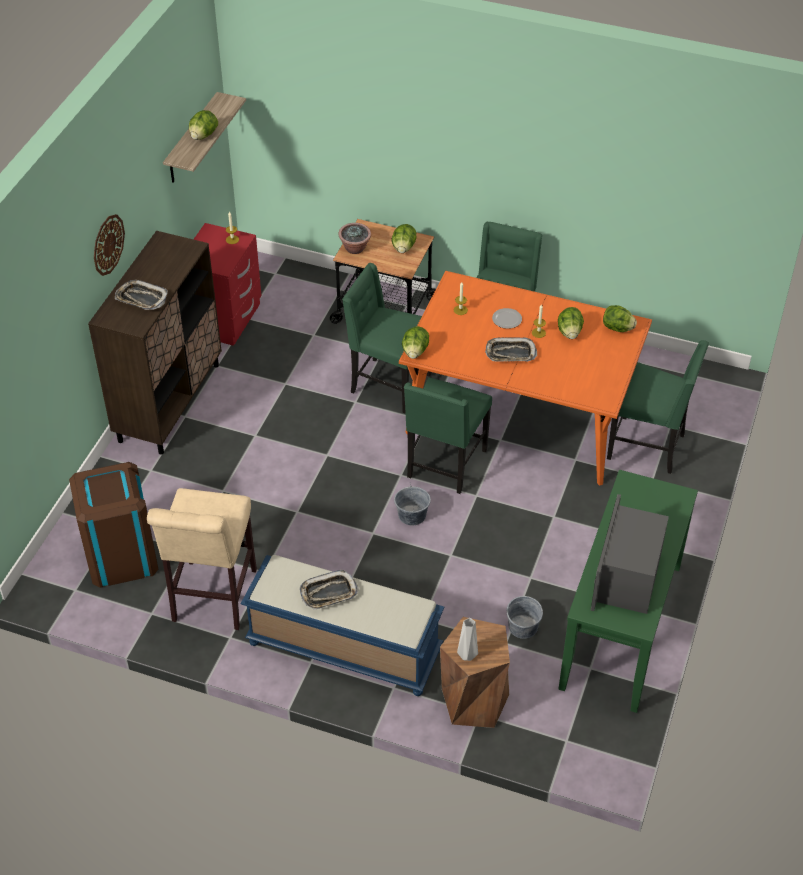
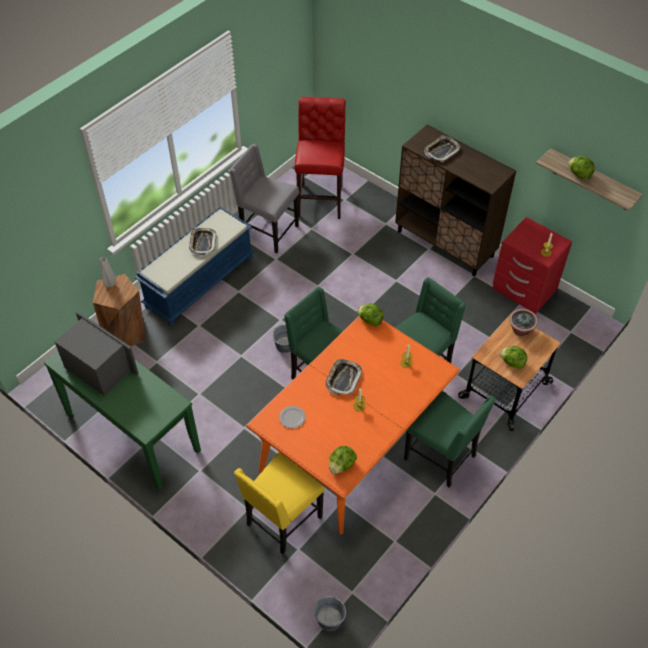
camera: 110 degrees right, 5 degrees up
(108, 244) = (469, 115): wall clock -> none
(121, 556) = (321, 199): brown trash can -> red stool
(212, 599) = (267, 231): beige stool -> grey chair
(506, 319) = (383, 389): plate -> plate (292, 417)
(523, 627) = (163, 375): grey bucket -> grey bucket (329, 619)
(569, 332) = (350, 428): lettuce -> none
(648, 446) = (282, 521): green chair -> yellow chair

